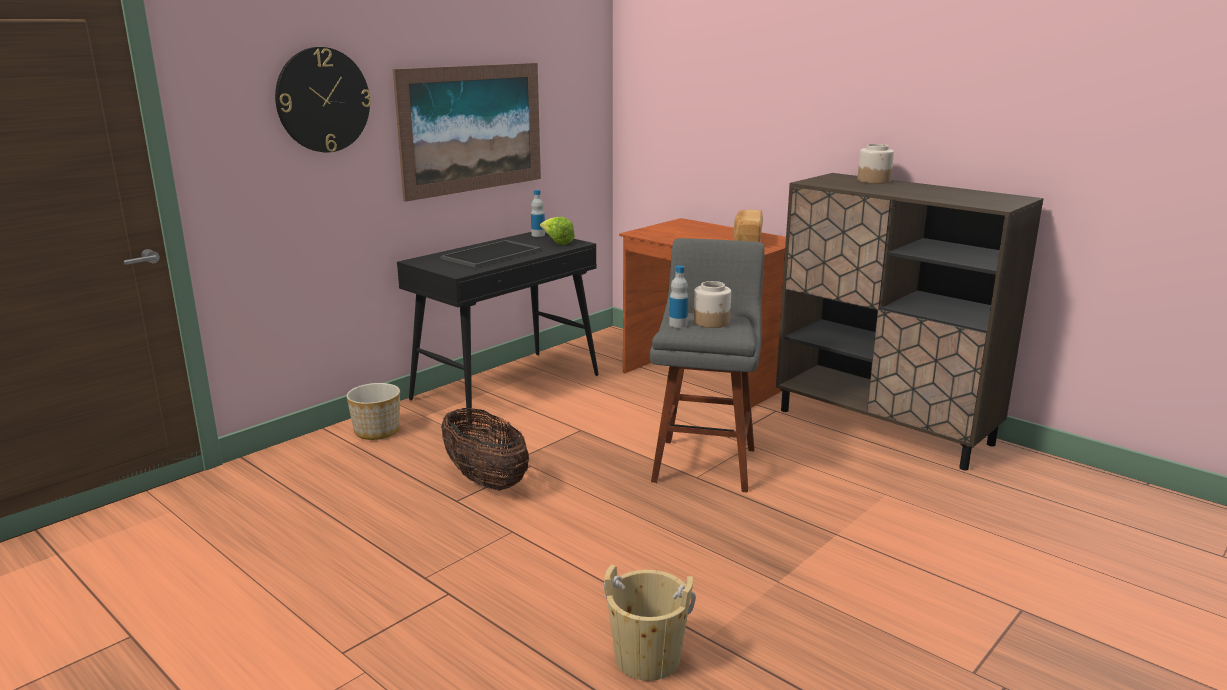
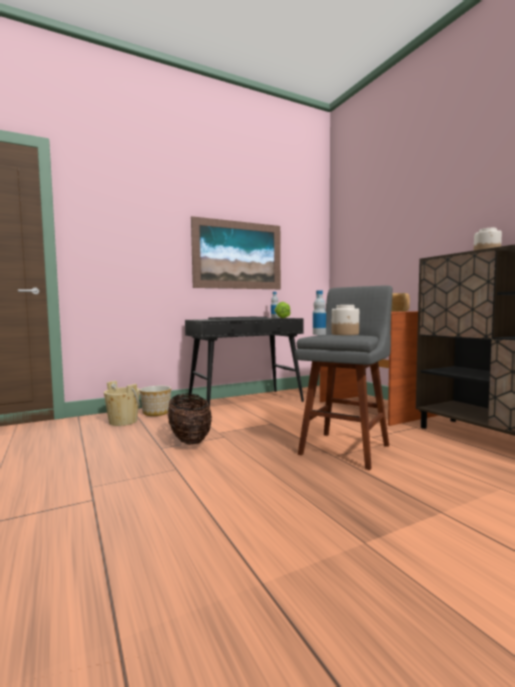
camera: 20 degrees right, 15 degrees down
(323, 100) = (148, 226): wall clock -> none
(647, 658) = (188, 589): beige bucket -> beige bucket (123, 422)

